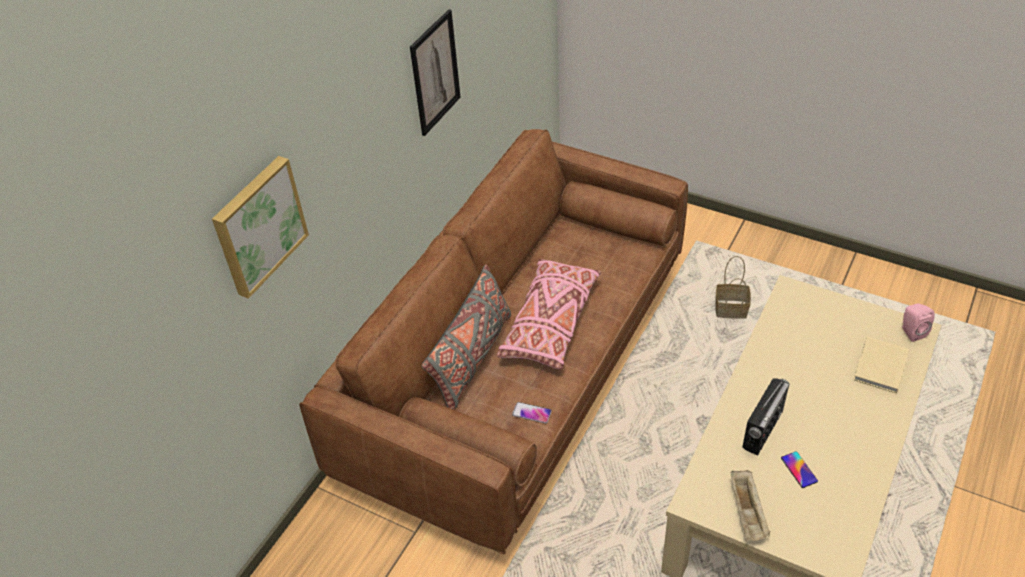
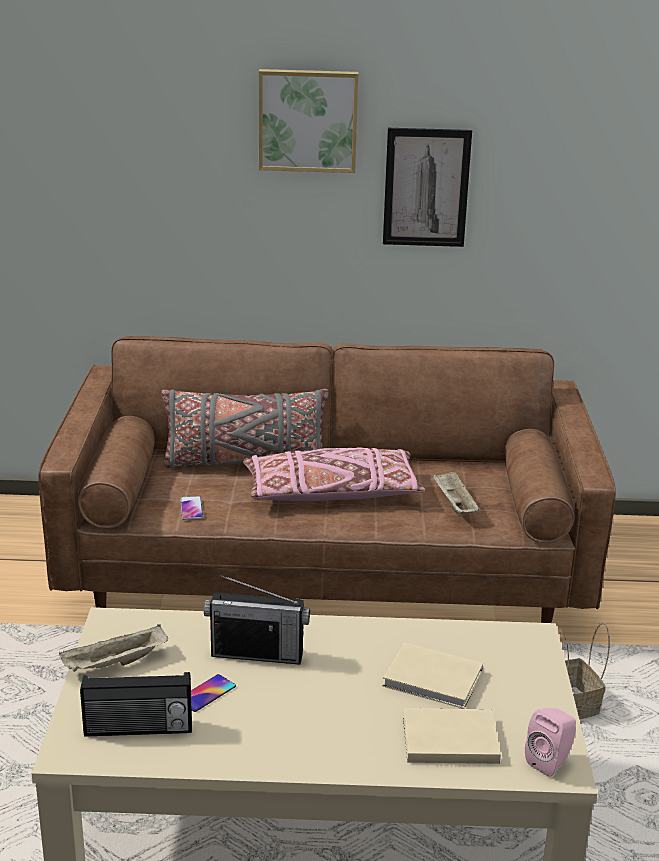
camera: 60 degrees right, 20 degrees down
(258, 225) = (112, 151): picture -> picture (308, 120)
(603, 265) = (454, 504): none -> beige tray
(821, 352) = (434, 680): none -> beige book
(827, 517) = (138, 729): none -> radio

